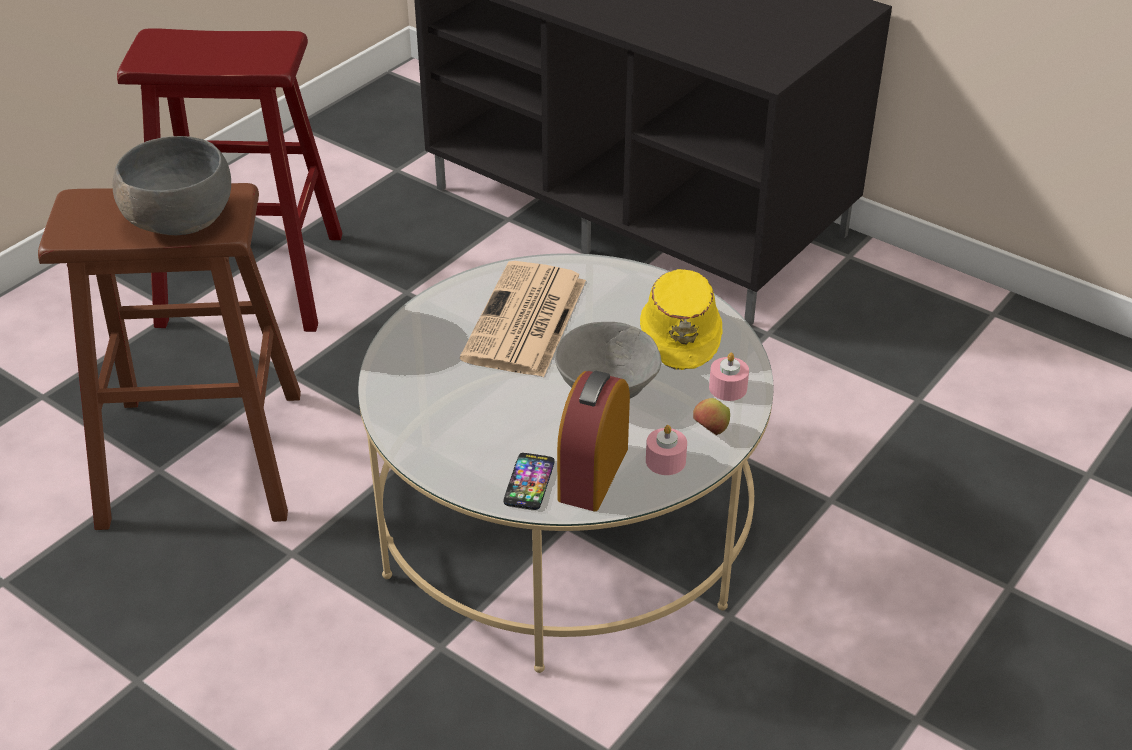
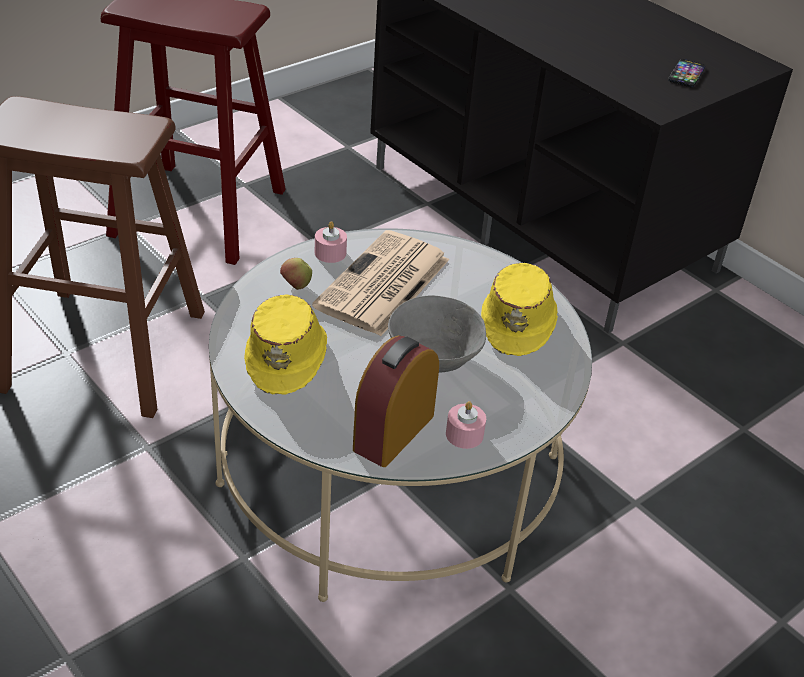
camera: 10 degrees right, 0 degrees up
(179, 220) = (95, 137): grey bowl -> none
(453, 419) = (287, 357): none -> yellow hat
(529, 482) = (333, 428): phone -> phone (686, 74)
(710, 431) = (515, 416): apple -> apple (296, 286)
(728, 388) = (545, 380): pink candle -> pink candle (330, 253)

